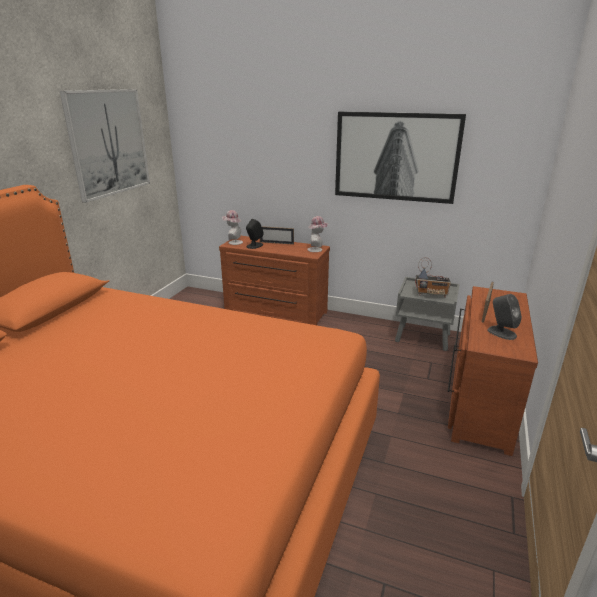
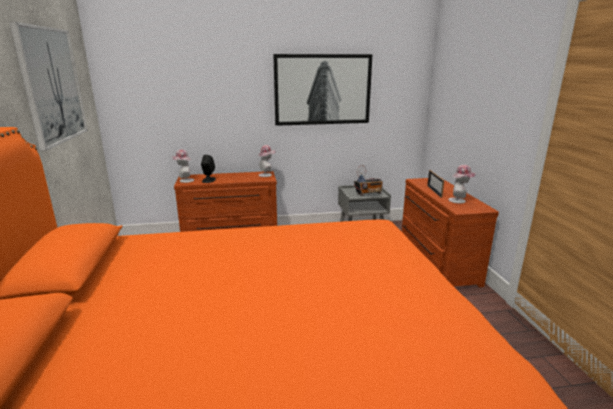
camera: 30 degrees left, 5 degrees down
(276, 243) = (225, 175): picture frame -> none
(501, 332) = (459, 200): grey speaker -> hat

